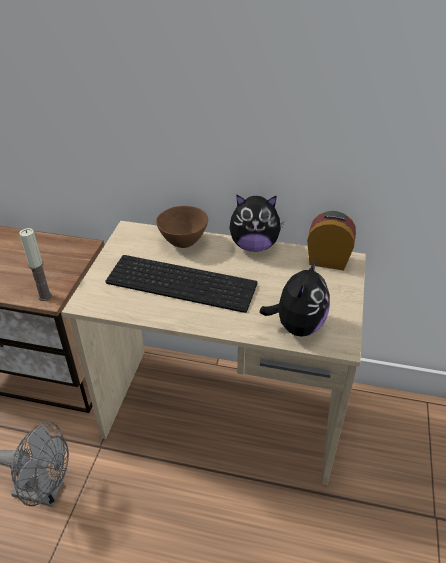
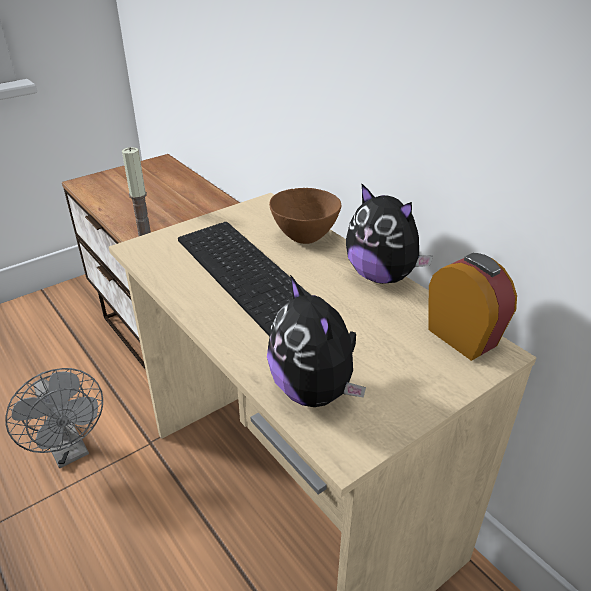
camera: 40 degrees right, 5 degrees down
(297, 326) = (315, 390): plush toy -> plush toy turned 90 degrees clockwise

